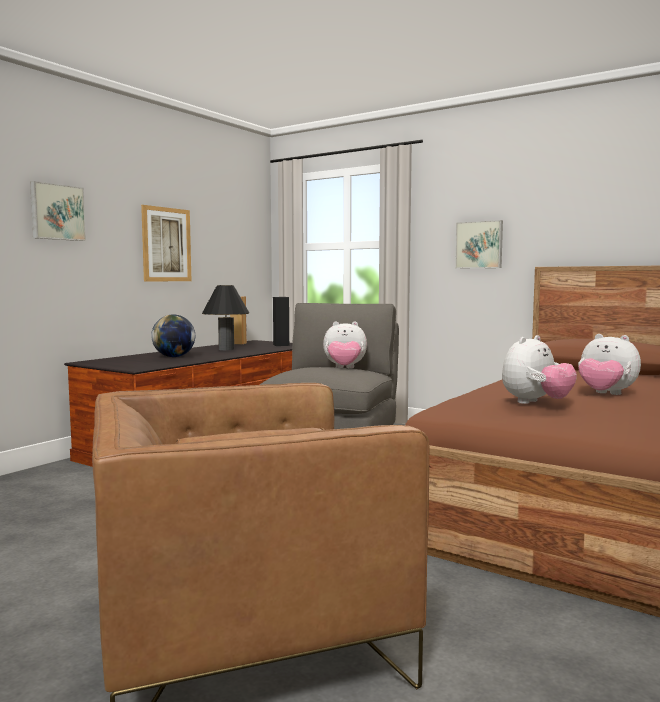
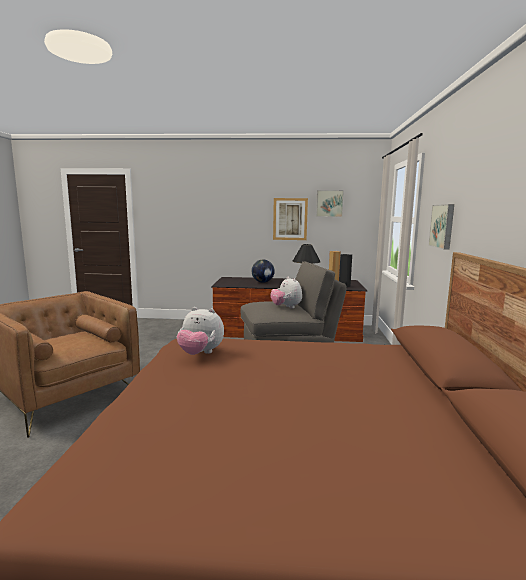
camera: 60 degrees right, 5 degrees up
(57, 212) = (224, 206): picture -> picture (329, 203)
(605, 394) = (281, 372): plush toy -> none

